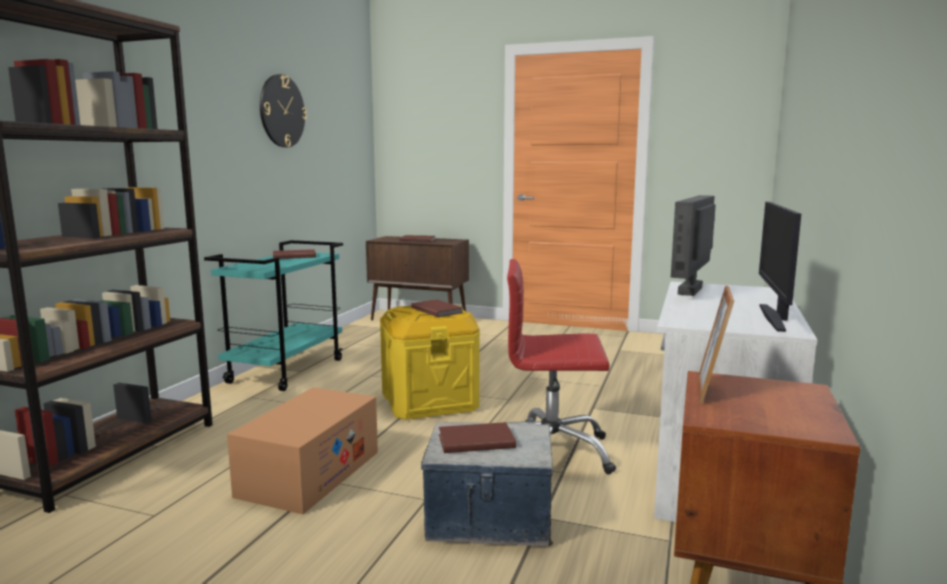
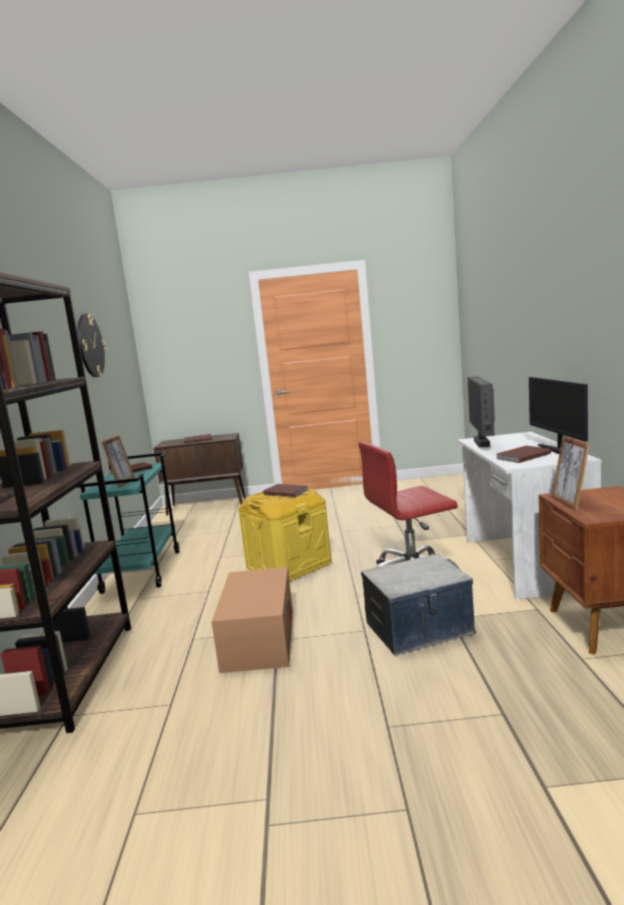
camera: 20 degrees left, 0 degrees up
(263, 266) = (122, 483): none -> picture frame
(475, 440) = (404, 575): brown book -> brown book (521, 456)

